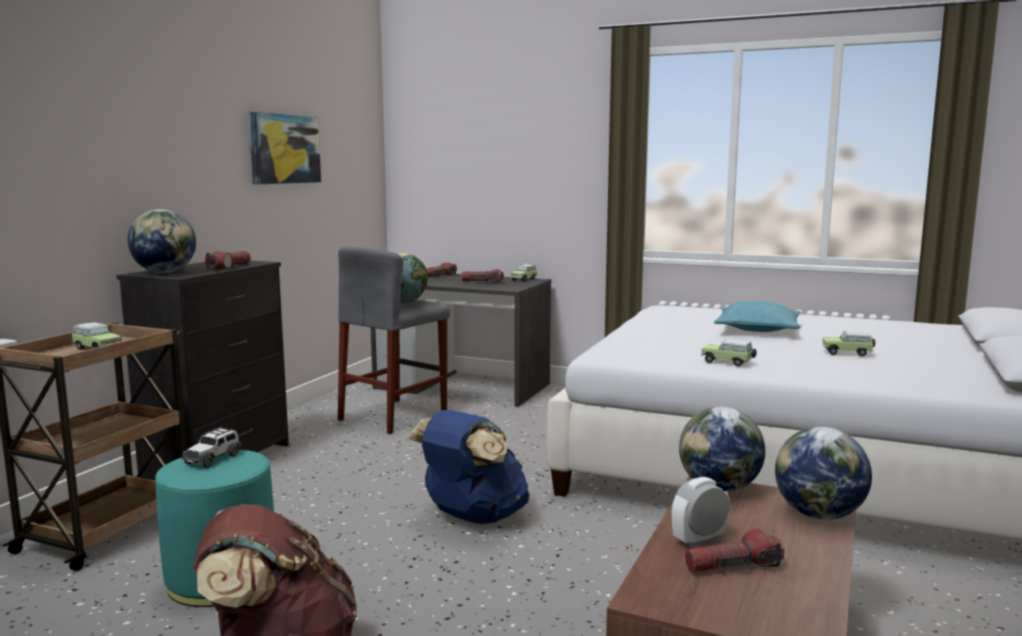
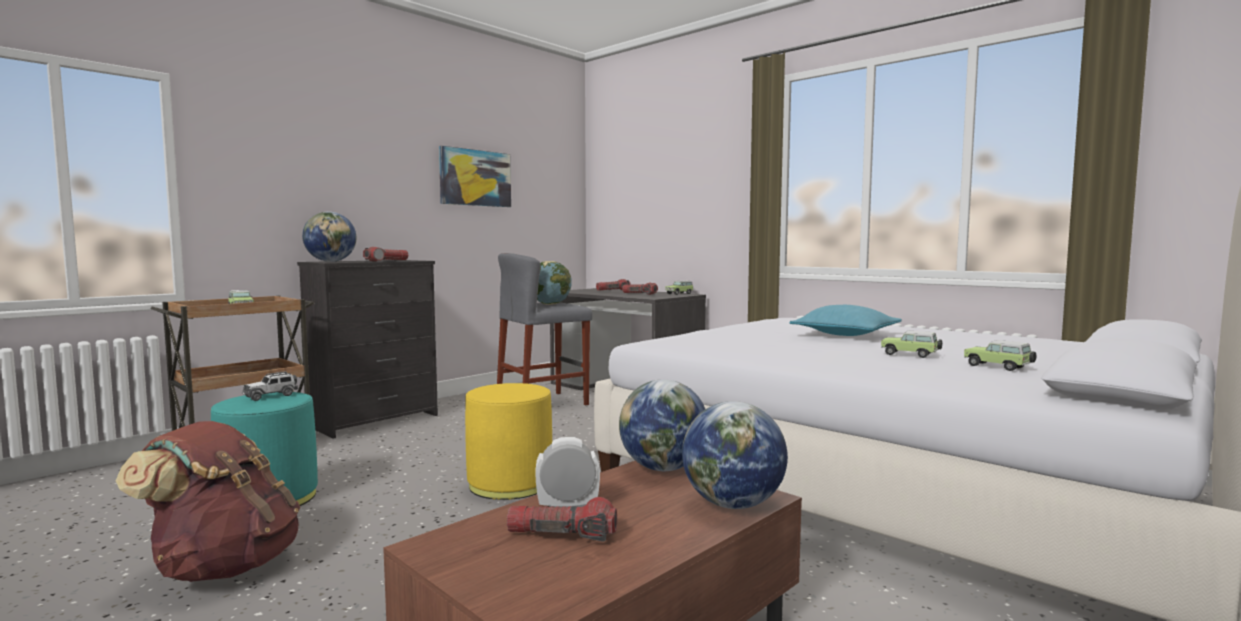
camera: 20 degrees right, 5 degrees down
(472, 517) = (510, 483): blue backpack -> yellow ottoman
(728, 362) = (758, 353): toy car -> toy car (999, 367)

